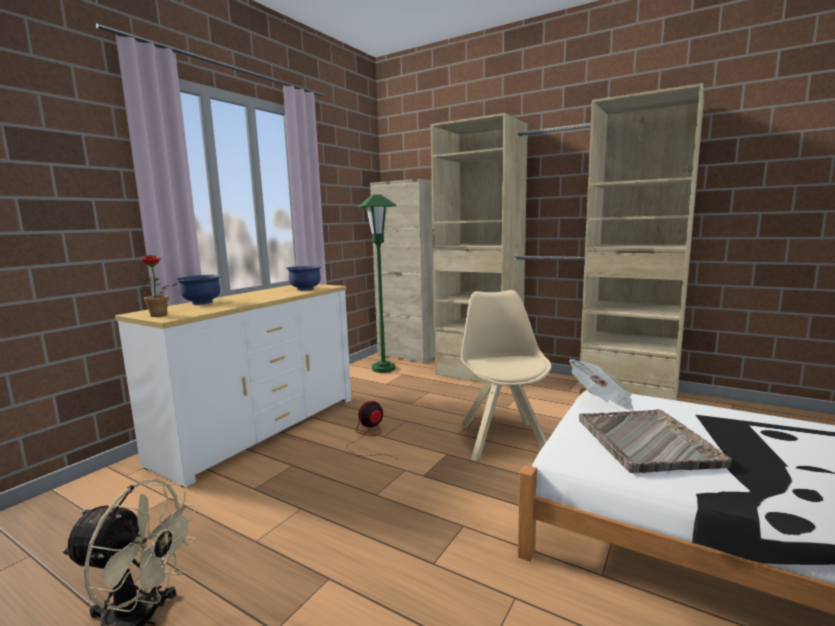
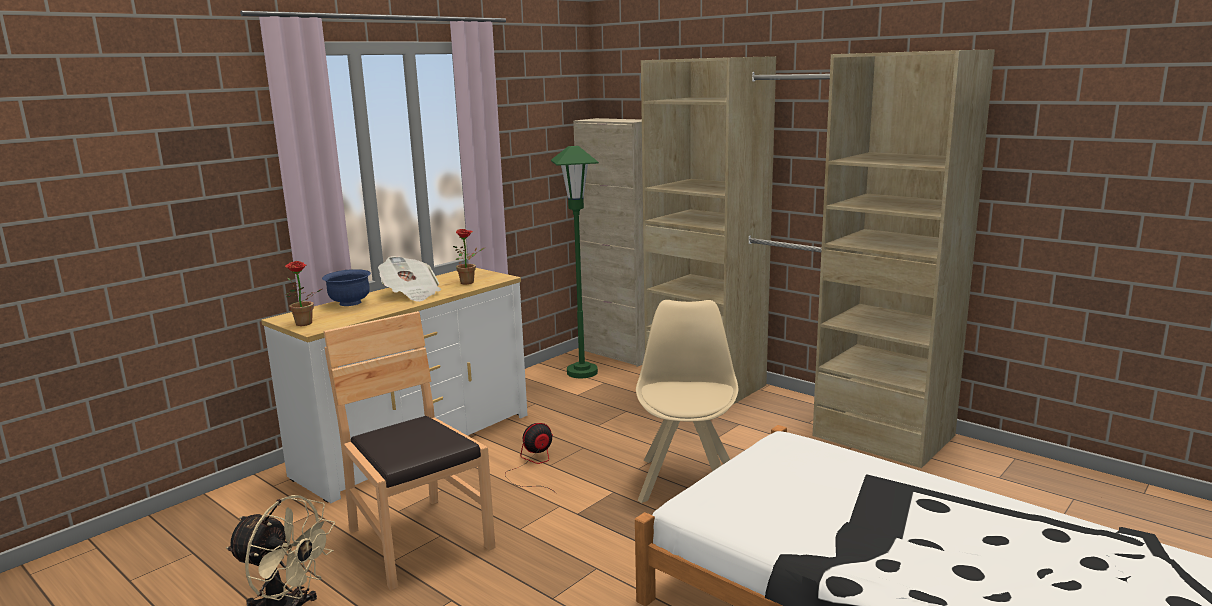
camera: 10 degrees right, 5 degrees up
(279, 515) = (418, 540): none -> brown chair
(305, 289) = (470, 282): blue bowl -> potted plant
(601, 400) = (775, 448): newspaper -> newspaper (411, 294)
(647, 442) = (779, 500): grey tray -> none

